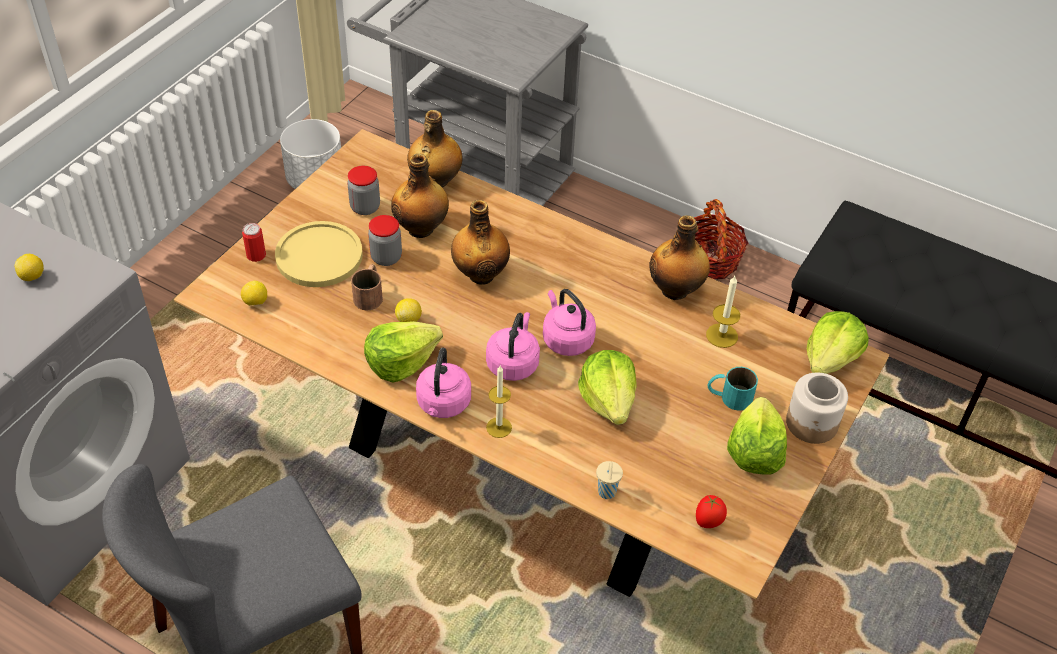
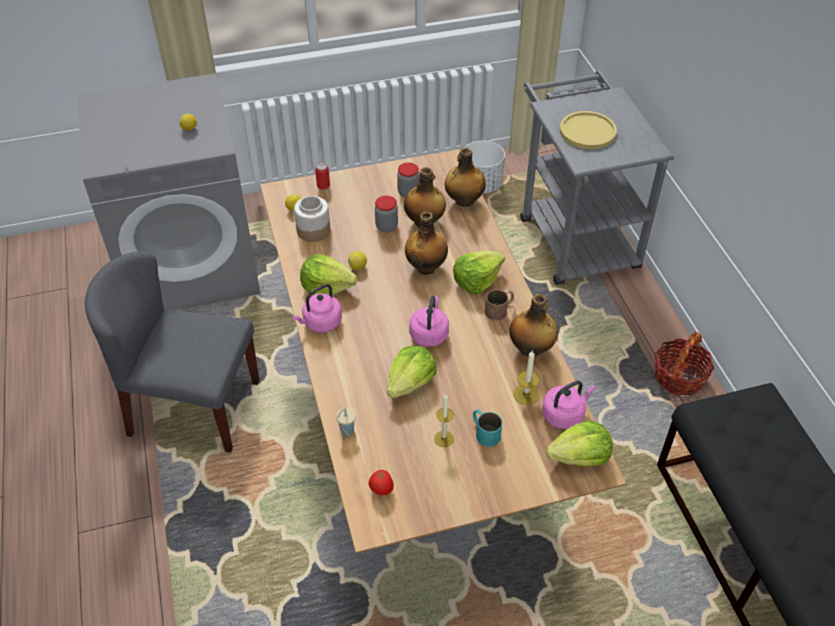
camera: 45 degrees right, 0 degrees up
(319, 256) = (353, 204): yellow plate -> yellow plate (587, 131)
(370, 294) = (354, 240): brown mug -> brown mug (500, 309)
(499, 427) = (334, 355): candle -> candle (444, 439)
(513, 363) = (384, 326): pink kettle -> pink kettle (564, 414)
(754, 452) = (458, 473): lettuce -> lettuce (476, 280)
(812, 424) = (516, 485): jar -> jar (313, 231)

